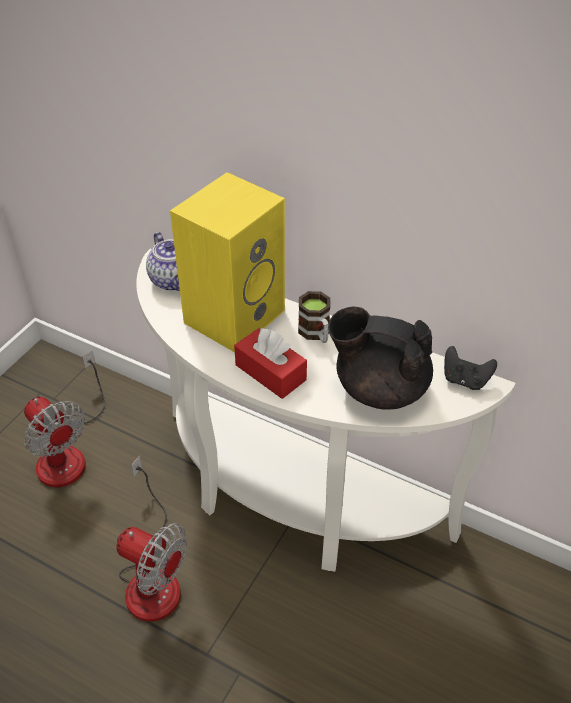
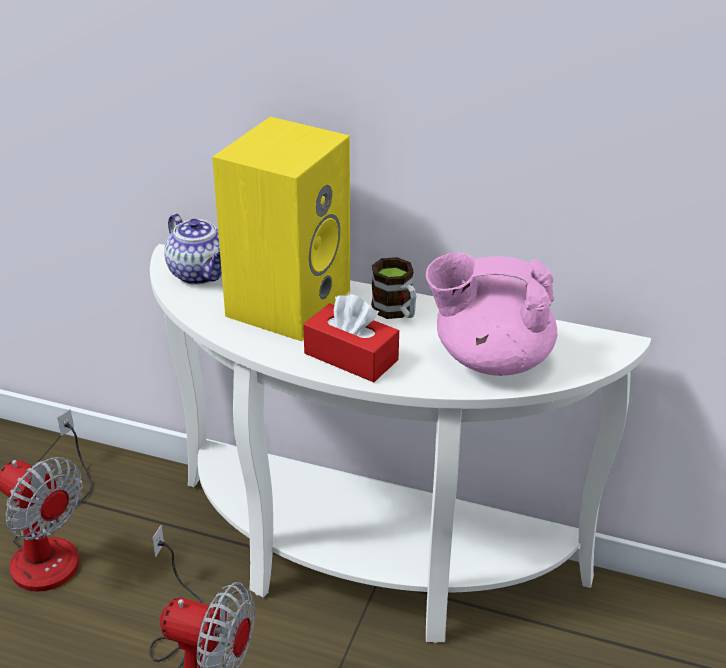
camera: 10 degrees left, 10 degrees down
(379, 388) = (490, 359): black teapot -> pink teapot
(465, 380) = (591, 341): black game controller -> none

